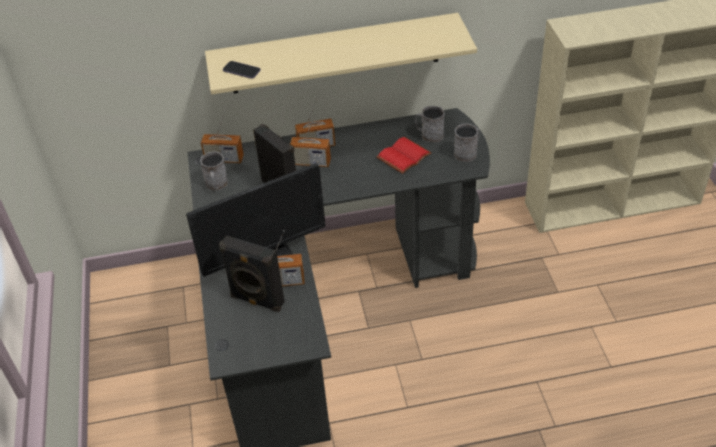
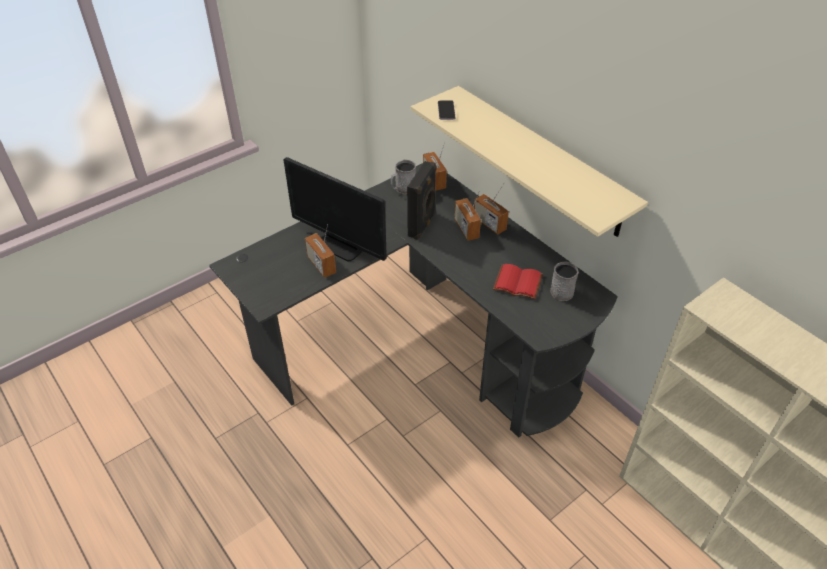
camera: 60 degrees right, 0 degrees up
(256, 301) = (294, 258): black speaker -> none
(467, 153) = (557, 325): grey mug -> none

